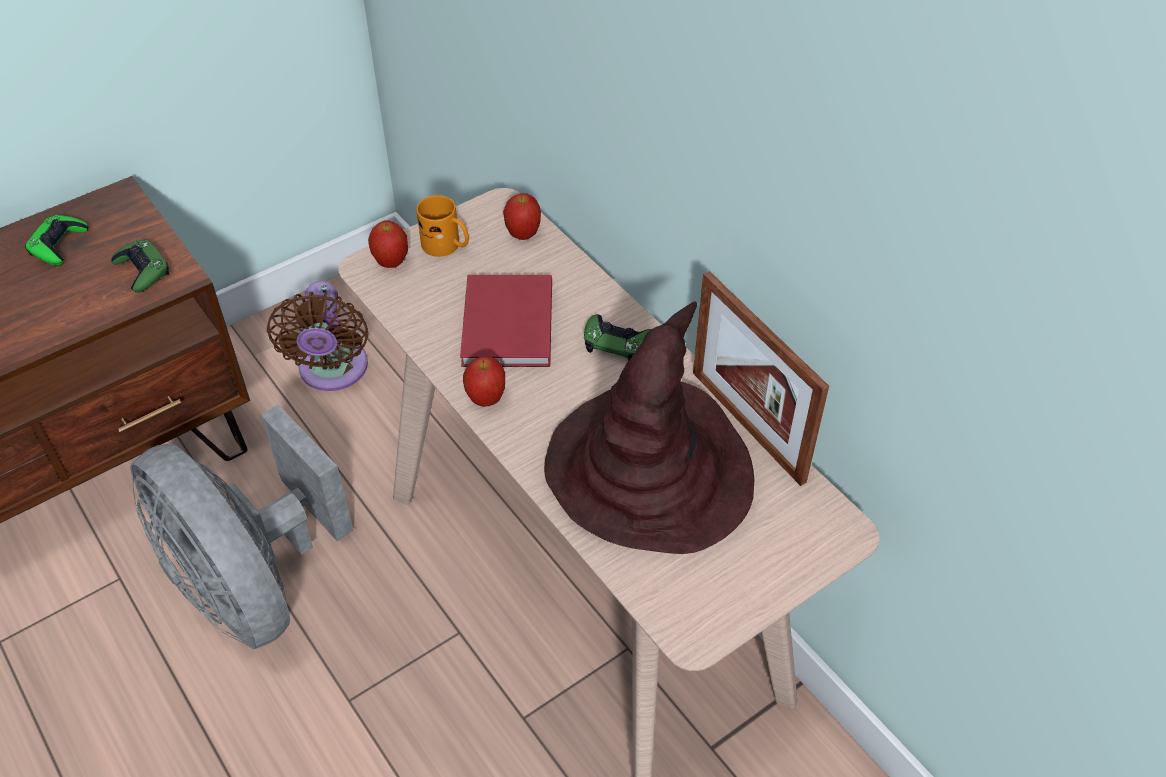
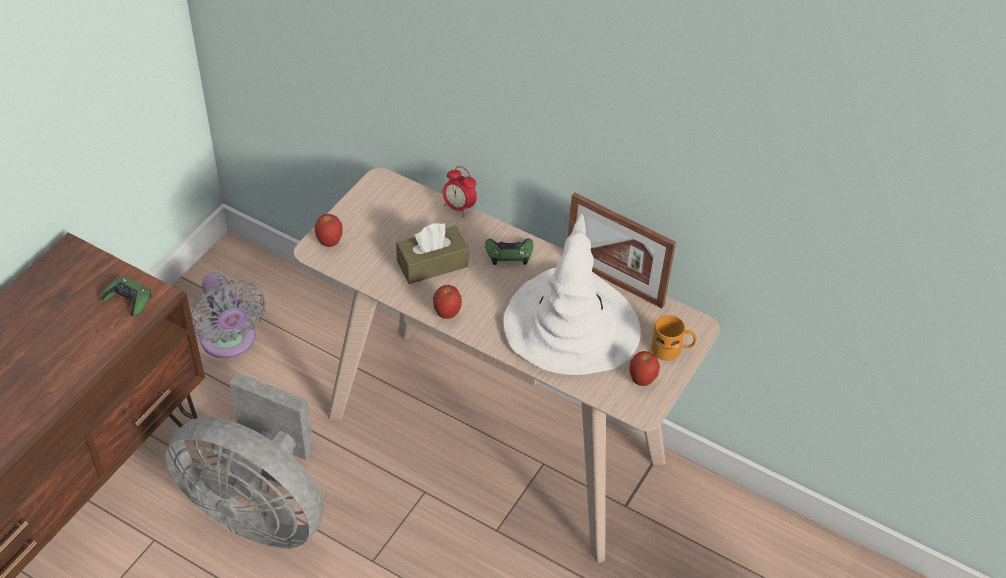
camera: 25 degrees left, 0 degrees up
(59, 245) = (49, 299): green game controller -> none
(332, 371) = (230, 341): brown fan -> grey fan
(447, 246) = (361, 220): orange mug -> orange mug (672, 349)
(506, 327) = (432, 264): red book -> brown tissue box
(523, 235) = (407, 198): apple -> apple (642, 380)
(583, 264) = (459, 207): none -> alarm clock
(650, 470) = (571, 326): brown hat -> white hat

